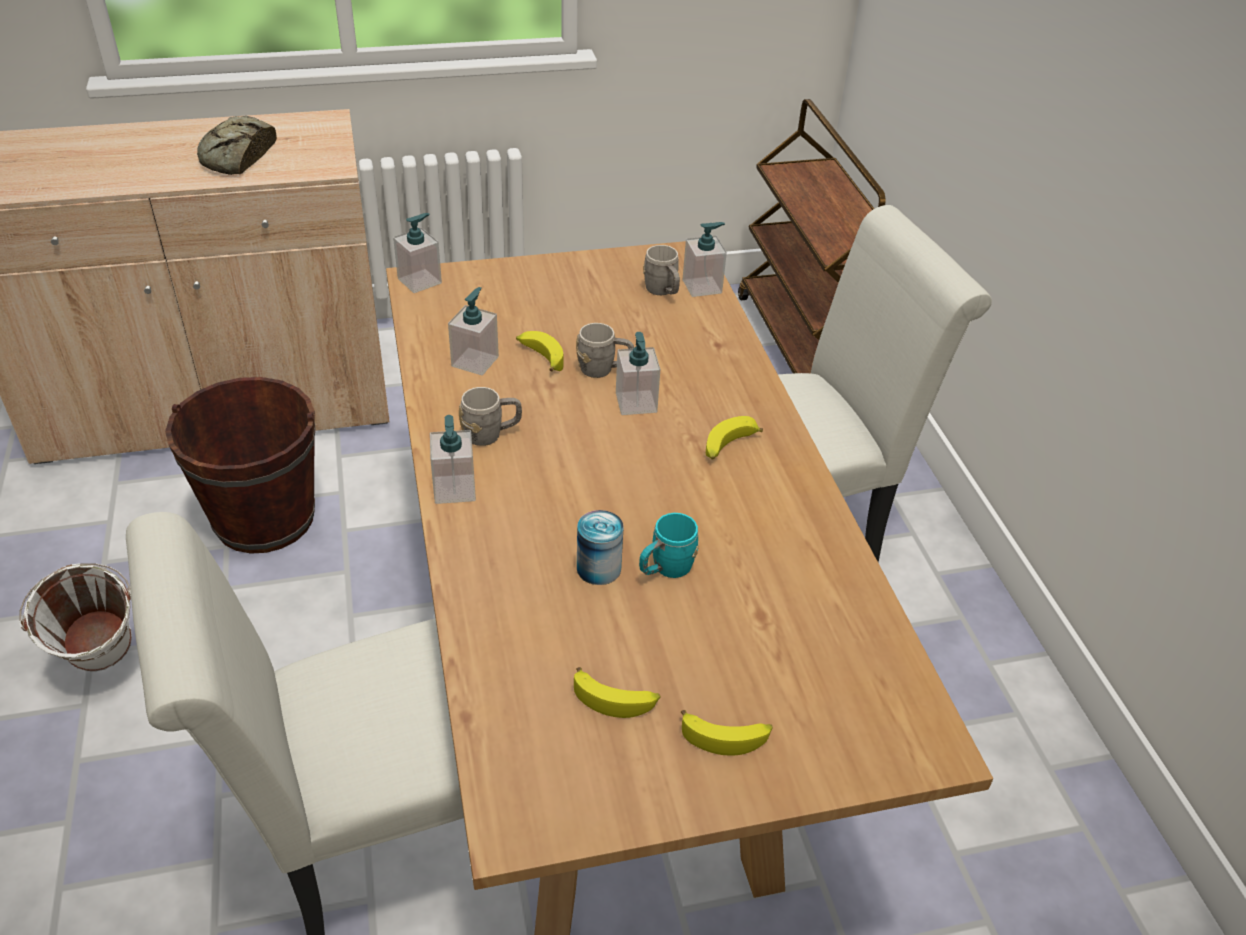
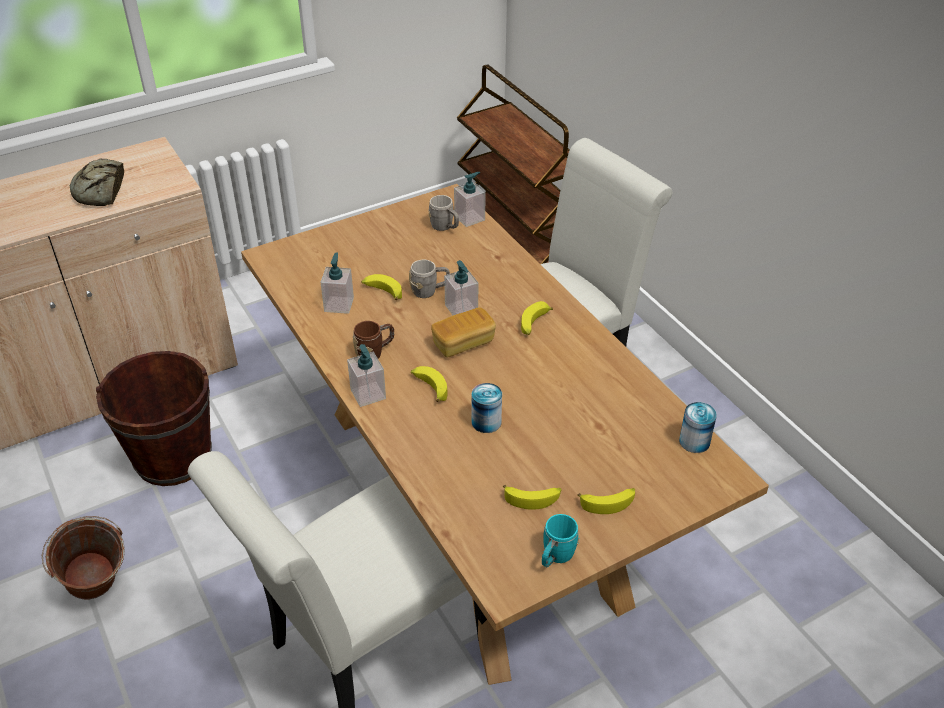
camera: 15 degrees left, 0 degrees up
(102, 666) = (100, 593): white bucket -> brown bucket
(420, 281) = (271, 255): soap dispenser -> none
(491, 434) = (375, 352): grey mug -> brown mug
(541, 500) = (429, 387): none -> banana
(617, 450) = (463, 343): none -> bread
(665, 569) = (528, 412): turquoise mug -> turquoise mug (555, 557)
(898, 676) = (694, 441): none -> can

